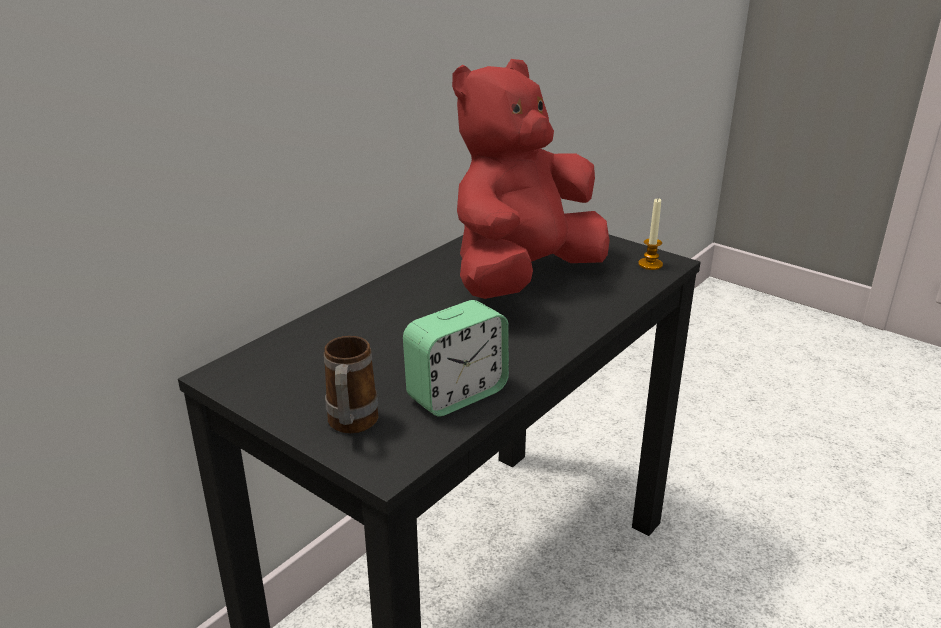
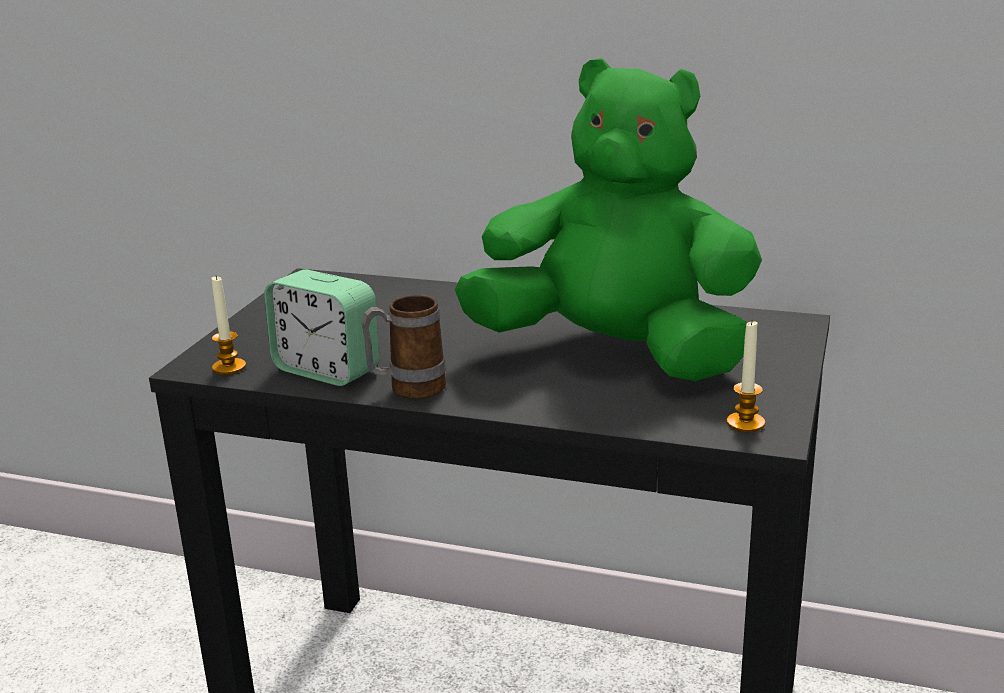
camera: 70 degrees right, 5 degrees down
(351, 426) = (252, 340): mug -> mug (407, 389)
(406, 446) = (229, 367): none -> candle
(523, 277) = (615, 354): red plush toy -> green plush toy

